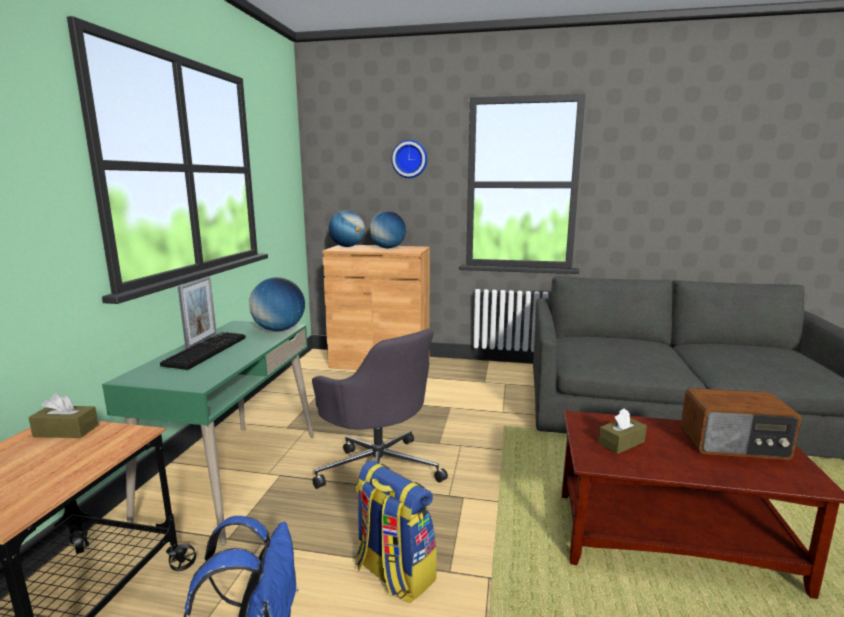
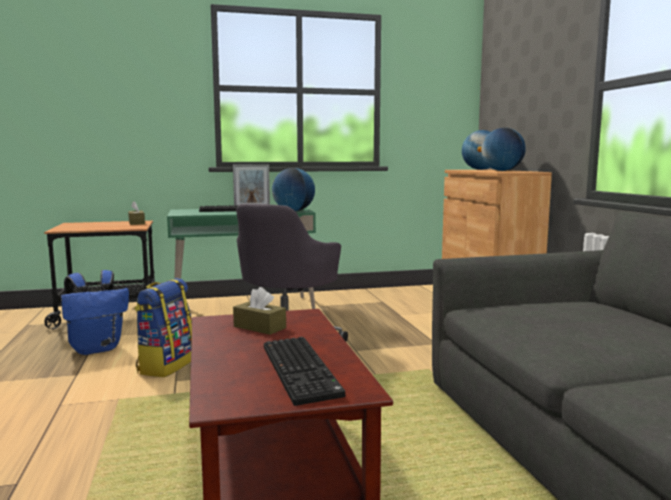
camera: 65 degrees right, 5 degrees down
(410, 159) = (548, 65): wall clock -> none
(734, 444) = (302, 370): radio -> keyboard

